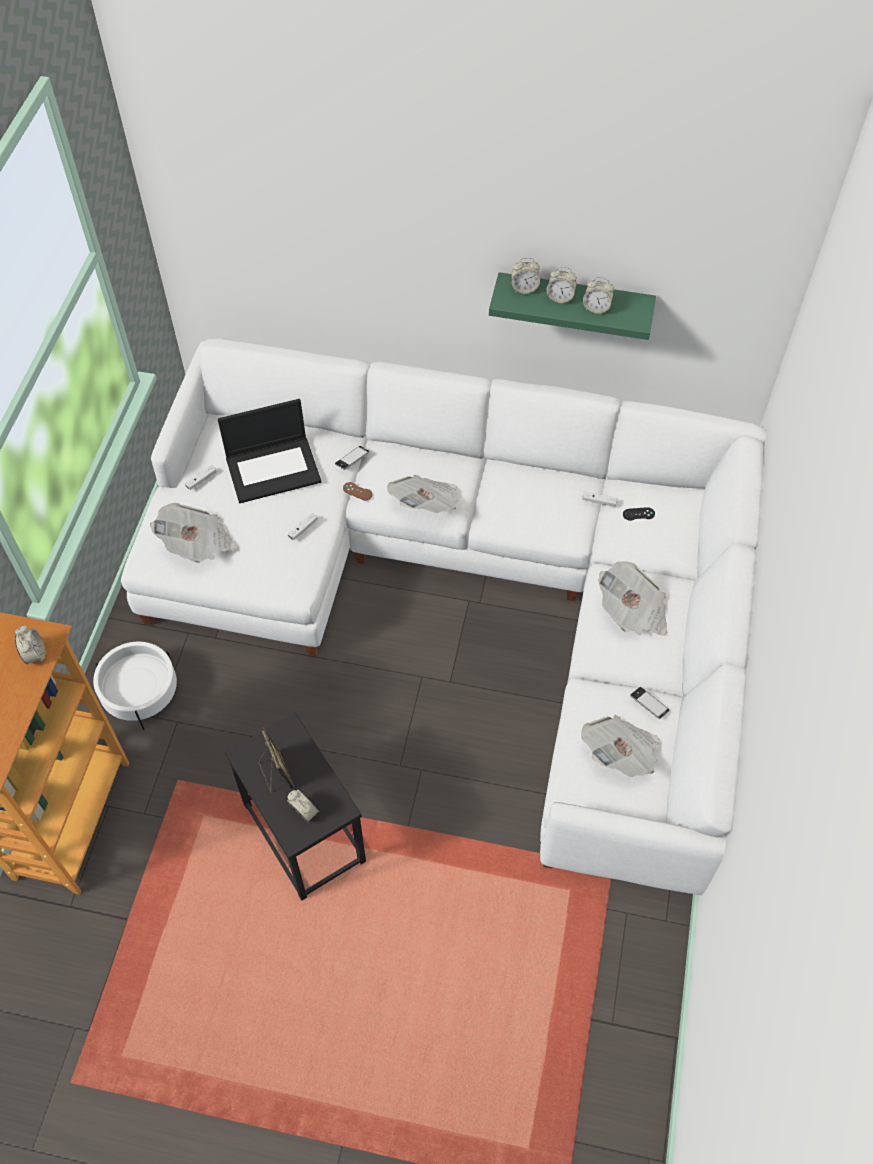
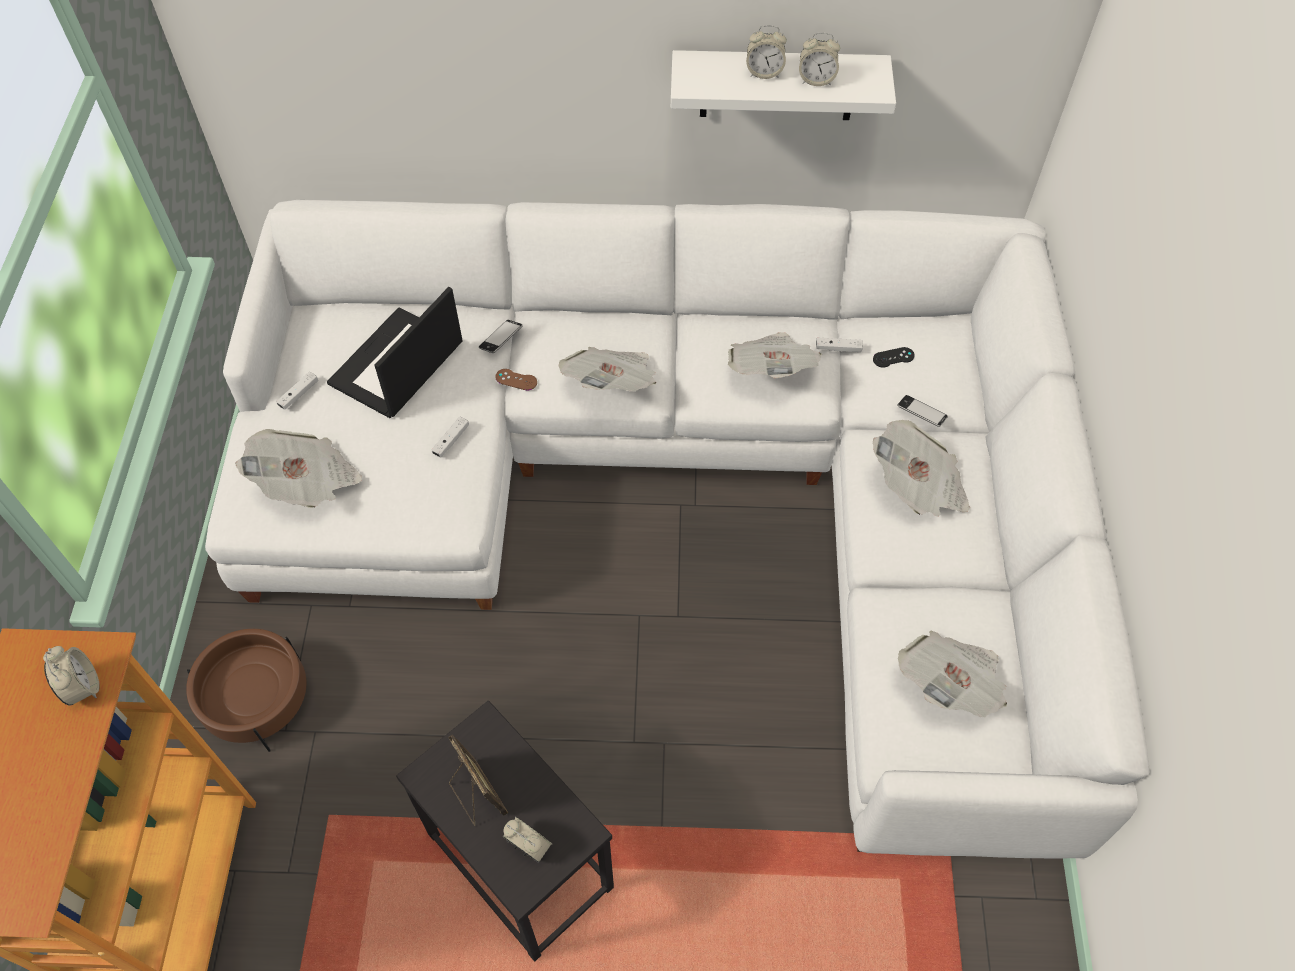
camera: 10 degrees left, 0 degrees up
(141, 694) = (258, 700): white planter -> brown planter
(274, 469) = (397, 365): laptop -> laptop turned 150 degrees clockwise
(524, 288) = (713, 67): alarm clock -> none
(544, 511) = (771, 371): none -> newspaper
(574, 305) = (777, 85): green shelf -> white shelf
(649, 704) = (970, 608): phone -> phone (921, 413)

